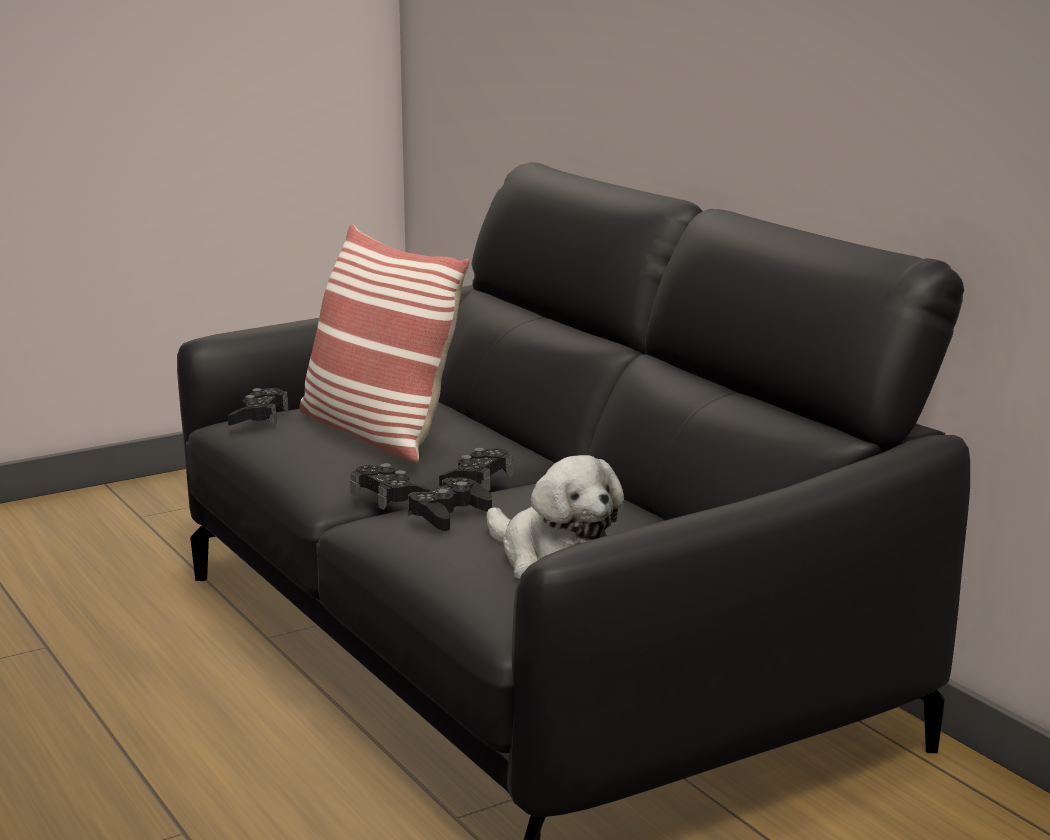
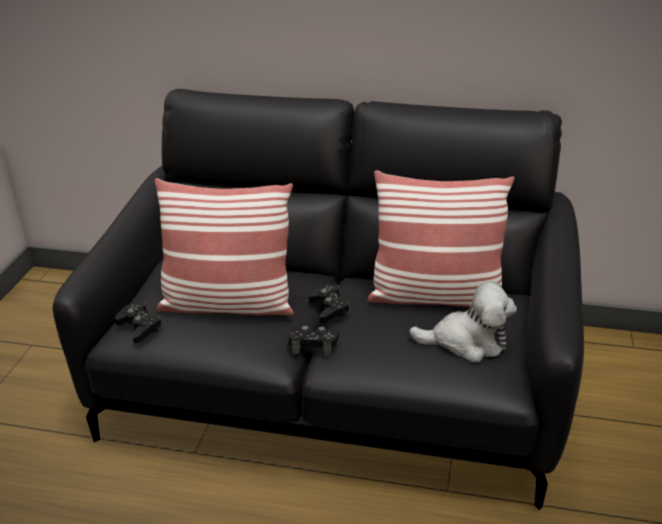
camera: 45 degrees left, 15 degrees up
(448, 514) = (373, 340): black game controller -> none
(625, 517) = (435, 295): none -> pillow

